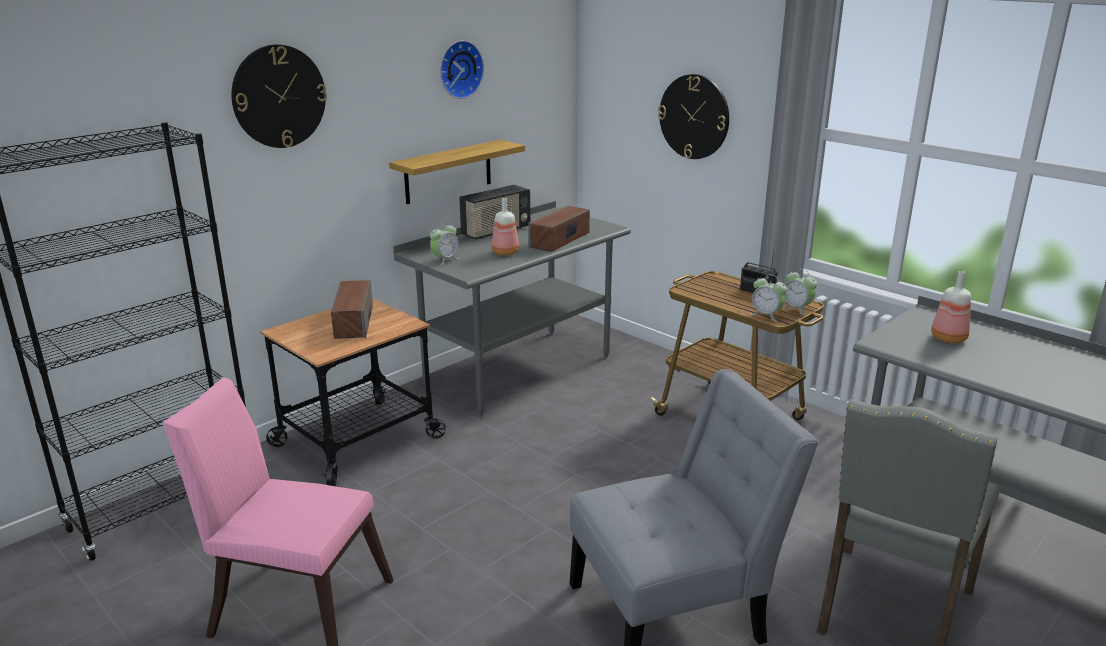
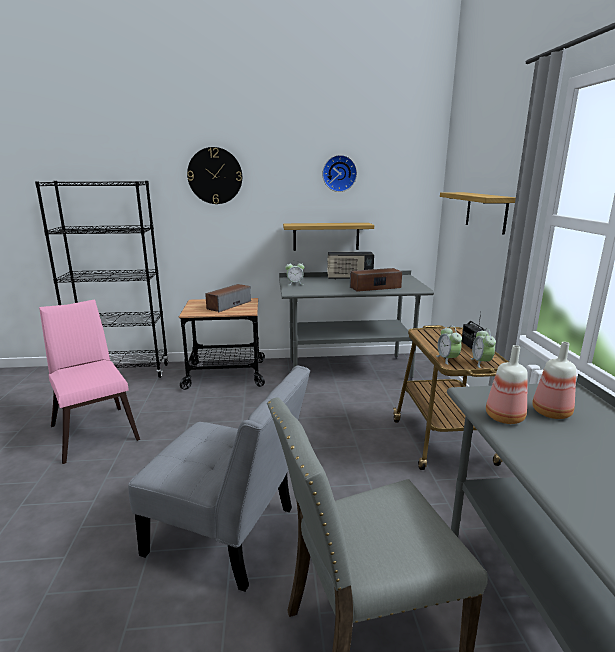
camera: 40 degrees right, 5 degrees down
(505, 253) = (331, 287): bottle -> bottle (504, 418)
(694, 116) = (486, 212): wall clock -> shelf

